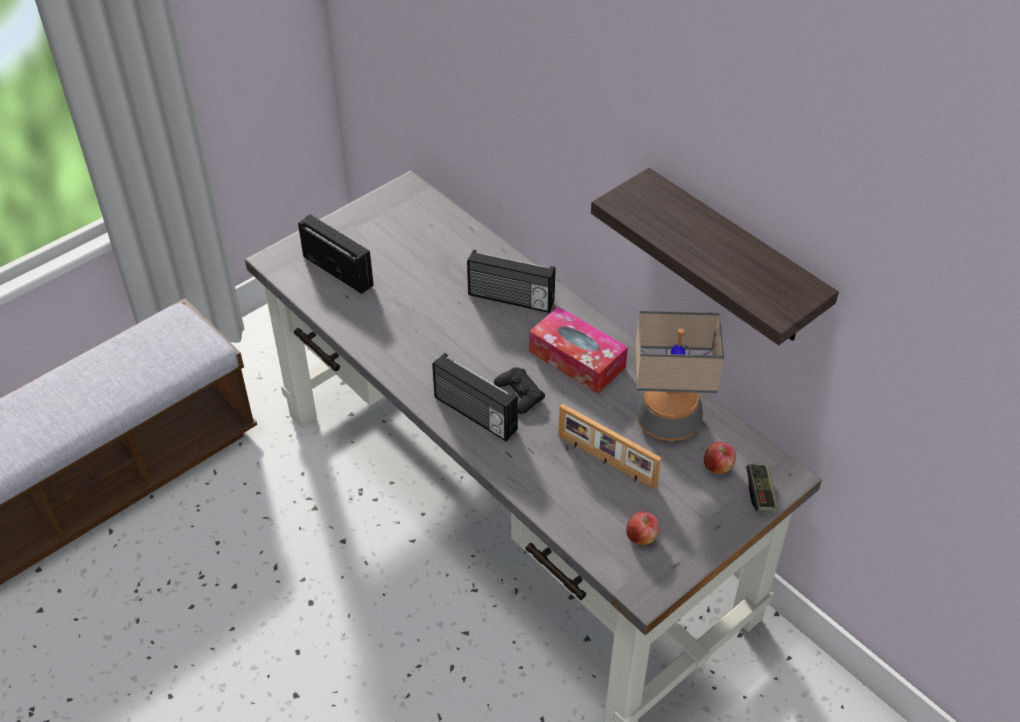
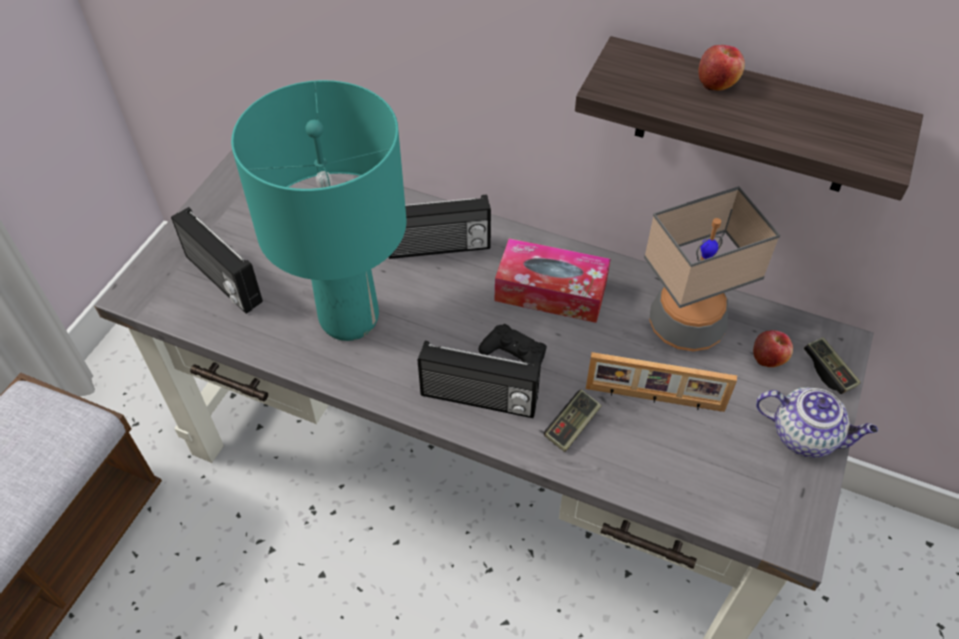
camera: 25 degrees left, 5 degrees up
(339, 270) = (221, 280): radio -> radio turned 150 degrees counterclockwise
(413, 327) = (348, 318): none -> turquoise table lamp
(531, 457) = (572, 426): none -> game controller
(641, 536) = (747, 473): apple -> apple (717, 83)
(707, 529) = (805, 435): none -> teapot

